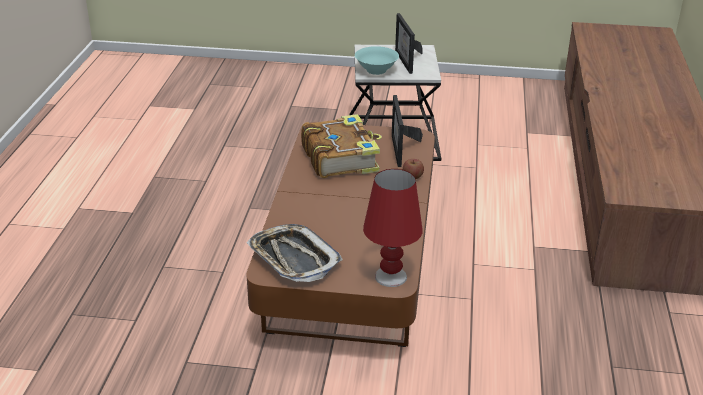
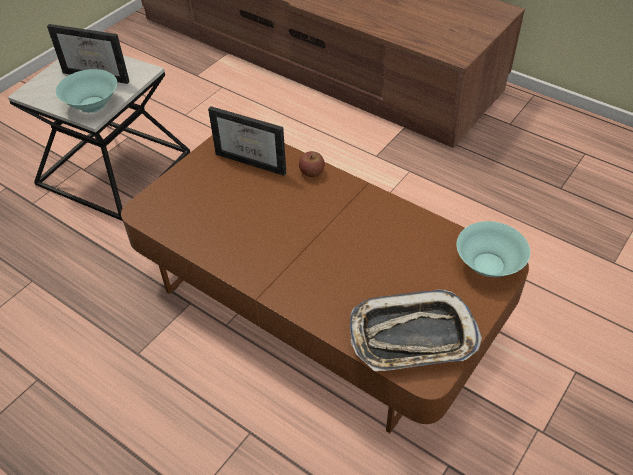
camera: 60 degrees left, 15 degrees up
(340, 157) = (227, 214): book -> none
(390, 277) = (489, 265): red table lamp -> turquoise bowl

